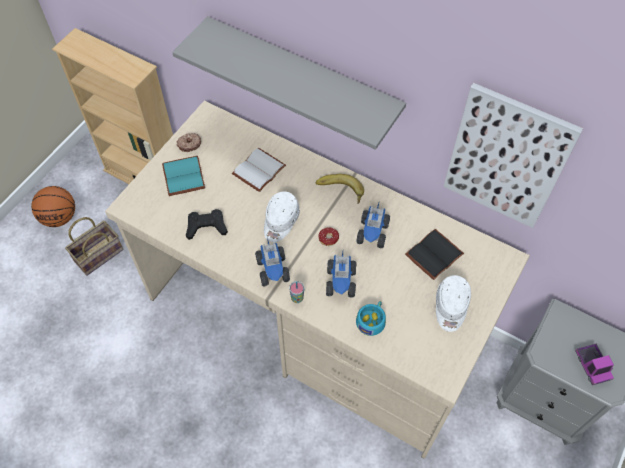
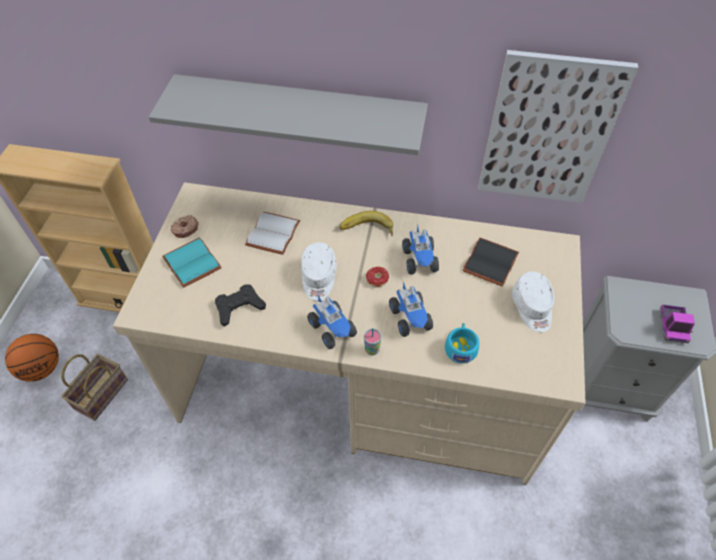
camera: 20 degrees left, 5 degrees down
(592, 366) = (672, 326): toy truck -> toy truck turned 45 degrees clockwise

